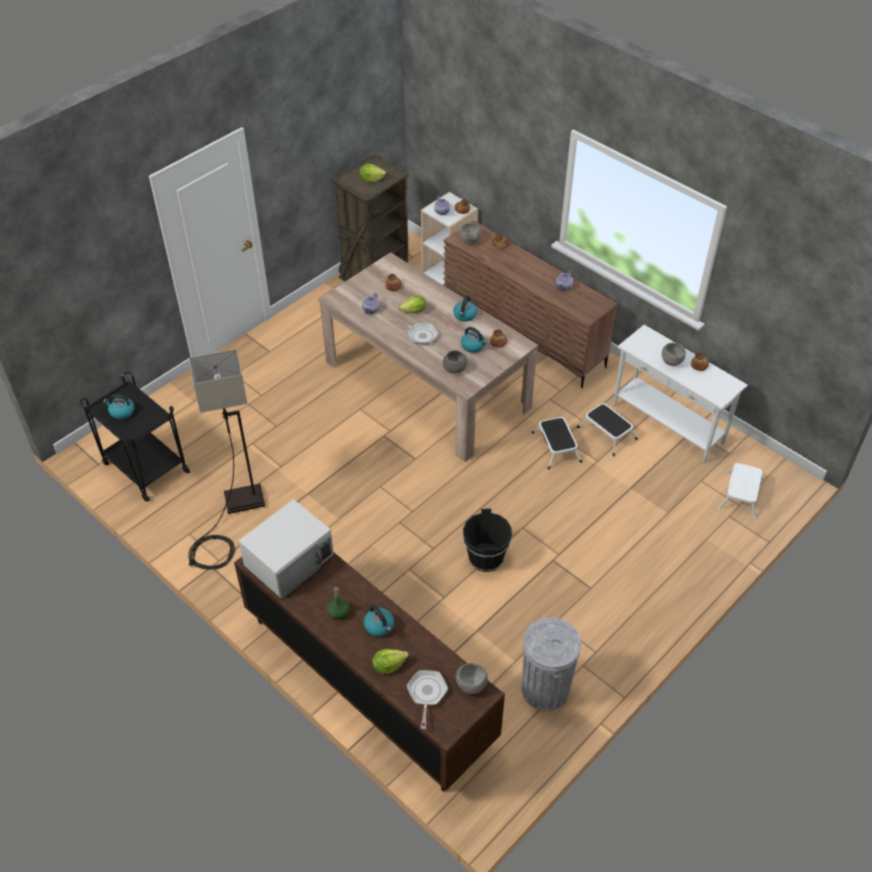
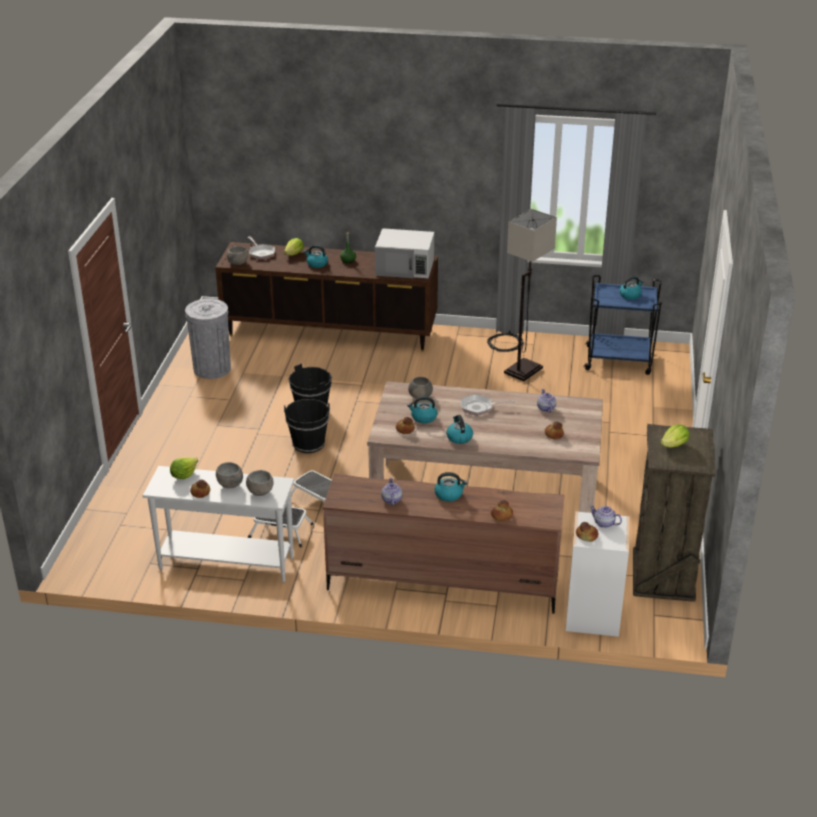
camera: 145 degrees right, 15 degrees down
(145, 467) = (619, 360): black cart -> blue cart
(290, 560) = (405, 267): white microwave -> white microwave turned 90 degrees counterclockwise
(414, 311) = (507, 422): lettuce -> lettuce (184, 475)
(470, 241) = (536, 504): grey bowl -> grey bowl (260, 492)
(520, 273) = (449, 494): none -> kettle
(520, 514) = (308, 444): none -> black bucket
(740, 494) = (123, 533): white step ladder -> none

